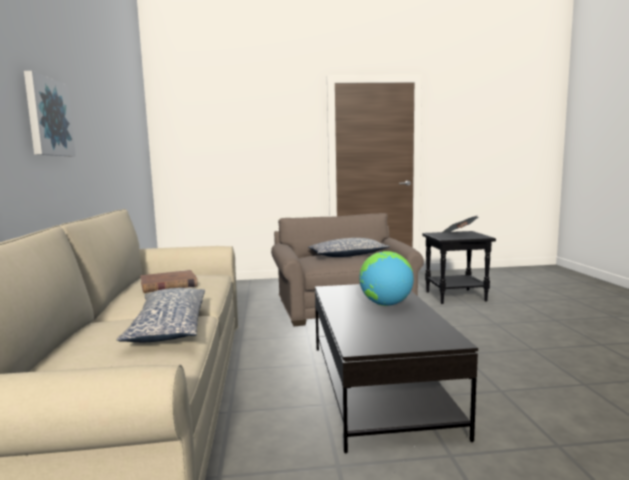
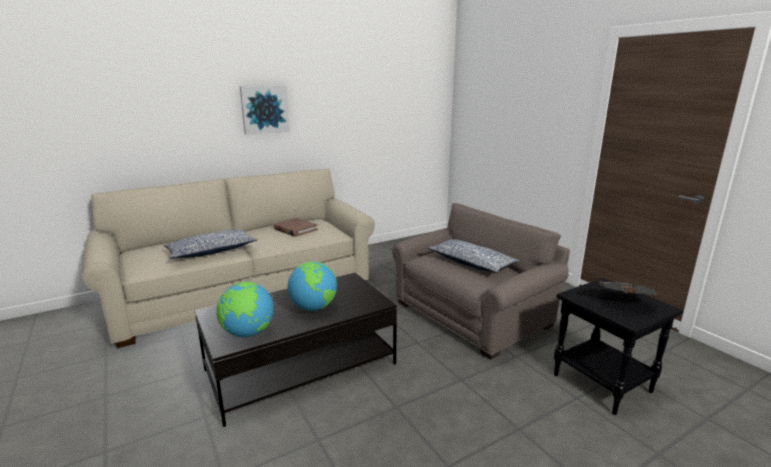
camera: 65 degrees right, 10 degrees up
(427, 331) = (248, 333): none -> globe

